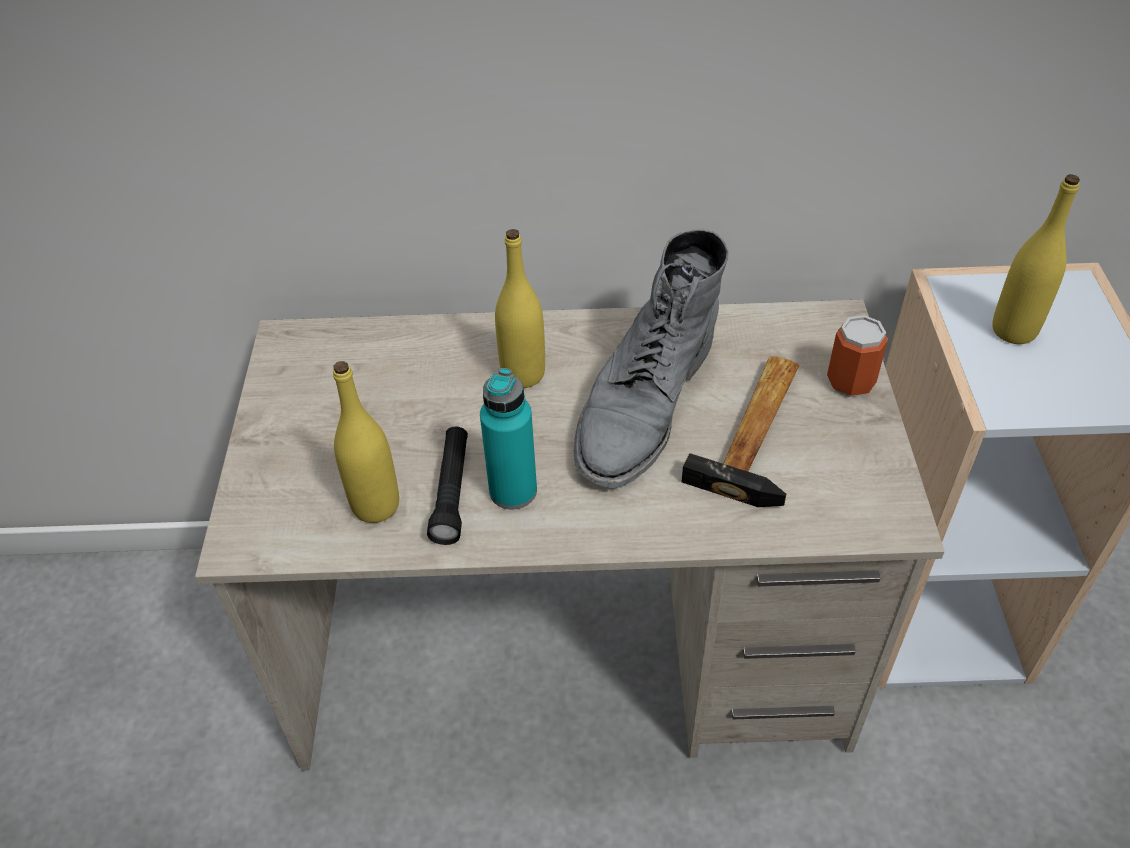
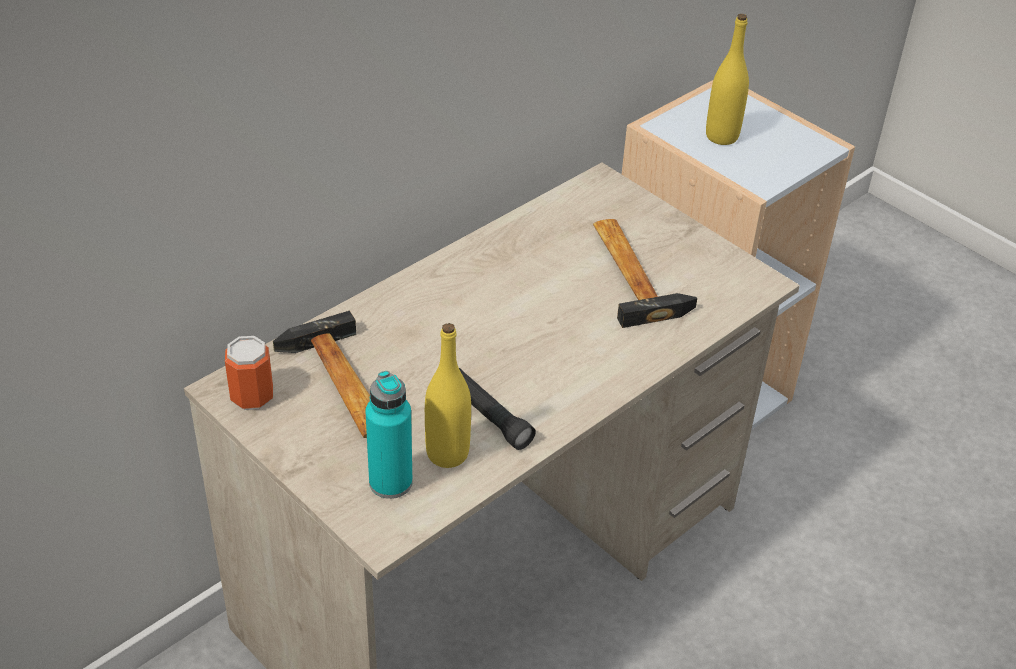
camera: 45 degrees left, 5 degrees down
(367, 389) = (341, 387): none -> hammer
(513, 491) = (527, 392): turquoise bottle -> turquoise bottle (390, 482)
(523, 374) = (442, 318): yellow bottle -> none
(645, 403) = (545, 294): grey boot -> none
(850, 382) = (651, 217): can -> can (252, 396)

